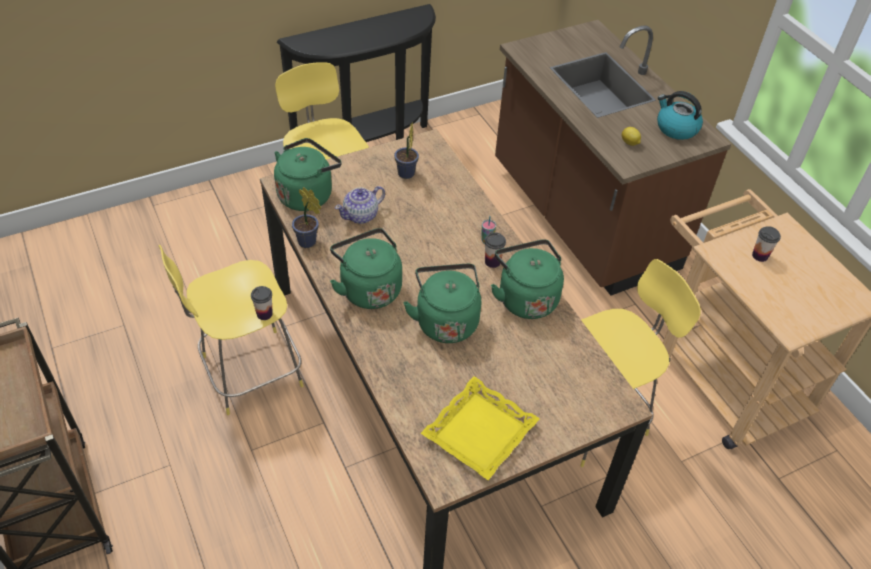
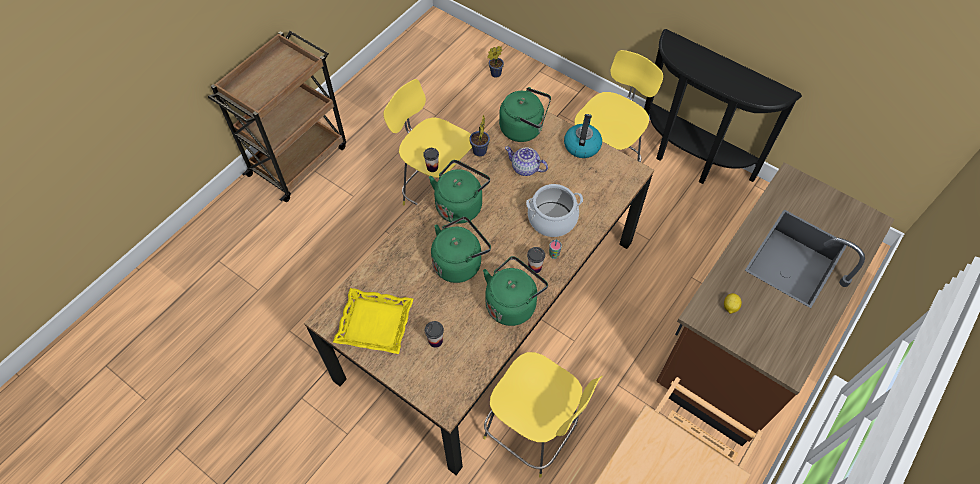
camera: 65 degrees right, 10 degrees up
(406, 175) = (586, 175): potted plant -> potted plant (494, 74)
(442, 223) = (552, 219): none -> cooking pot
(676, 128) = (782, 337): kettle -> kettle (582, 145)
(760, 256) = (670, 463): cup -> cup (435, 341)

